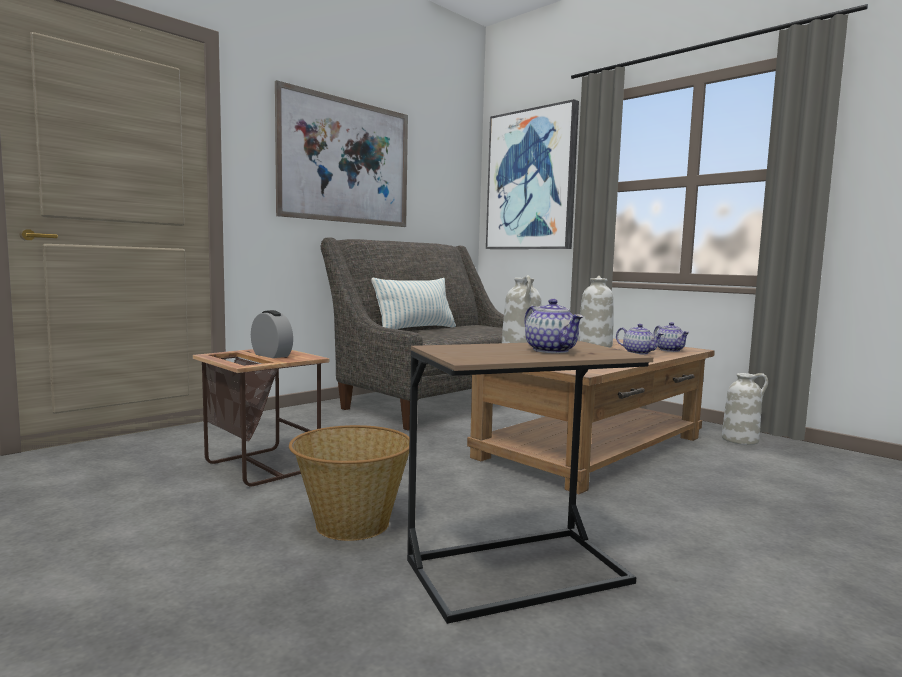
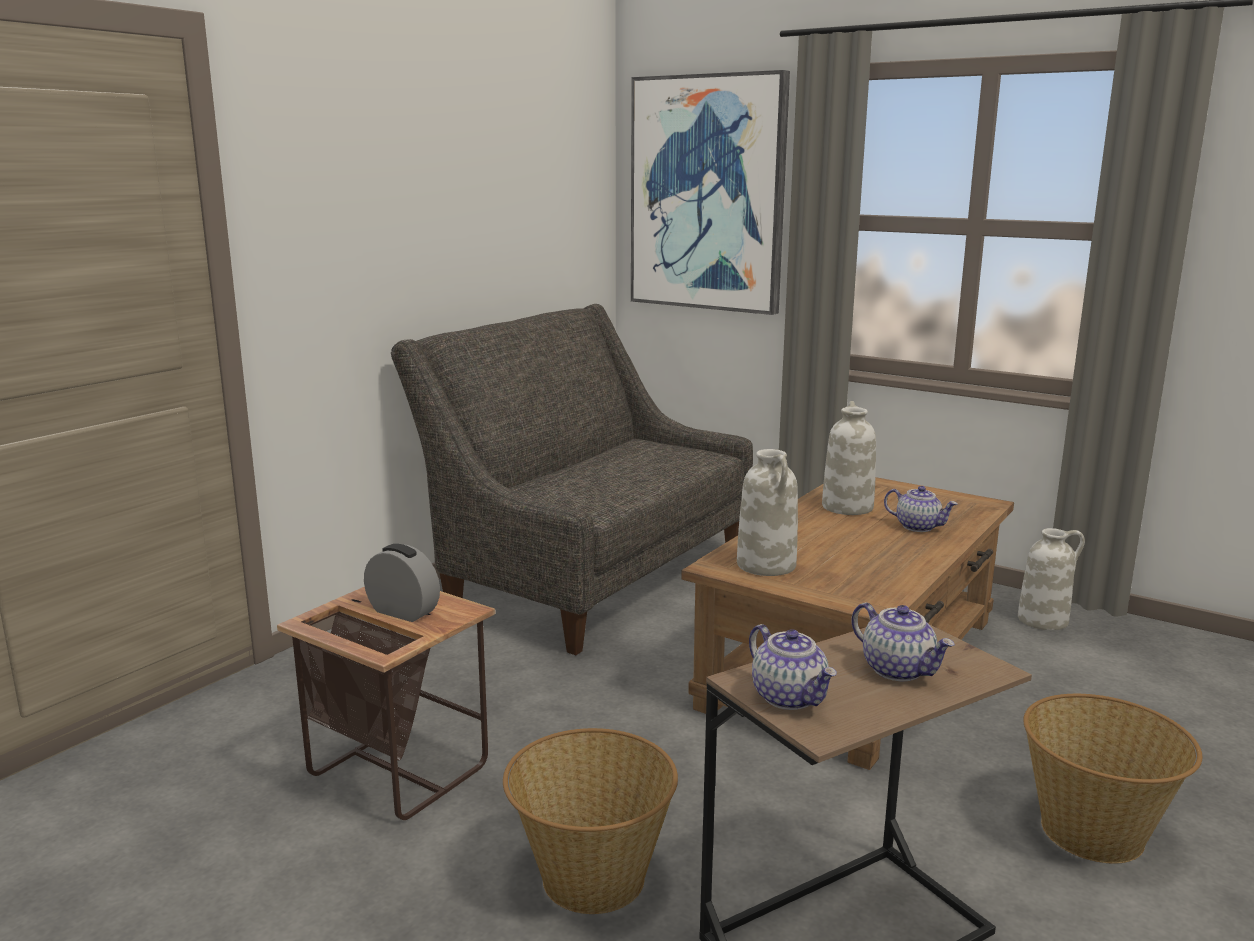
camera: 10 degrees left, 10 degrees up
(346, 161) = (417, 199): picture -> none
(415, 329) = (552, 473): pillow -> none
(670, 350) = (956, 511): teapot -> teapot (790, 697)
(740, 540) = (1094, 832): none -> basket

